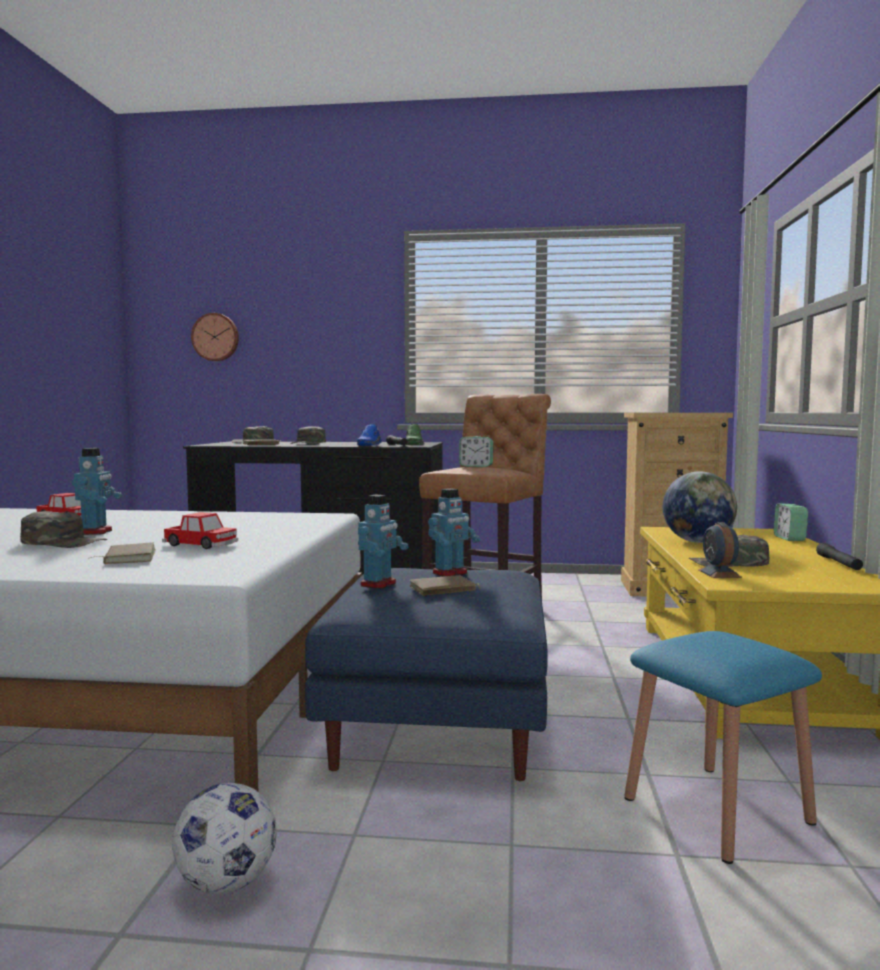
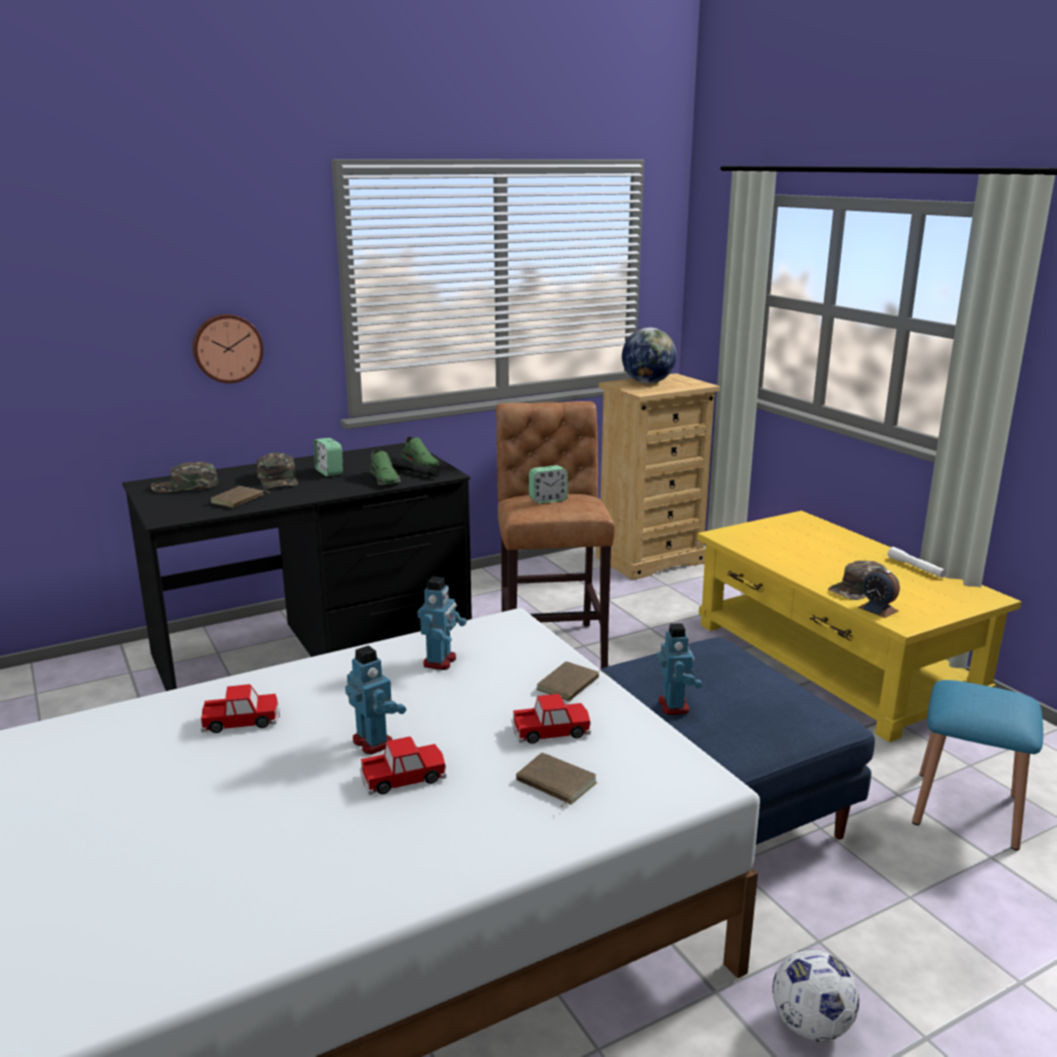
camera: 35 degrees left, 15 degrees up
(64, 542) = (404, 777): green cap -> toy car
(216, 337) = (55, 323): wall clock -> wall clock (227, 348)
(370, 445) = (385, 479): blue shoe -> green shoe
(442, 590) = (740, 698): brown book -> brown book (569, 685)
(450, 573) = (696, 668): toy robot -> toy robot (440, 662)
(698, 542) = (784, 554): globe -> globe (647, 382)
(789, 538) = (830, 530): alarm clock -> alarm clock (329, 472)
(838, 563) = (916, 568): black flashlight -> white flashlight

